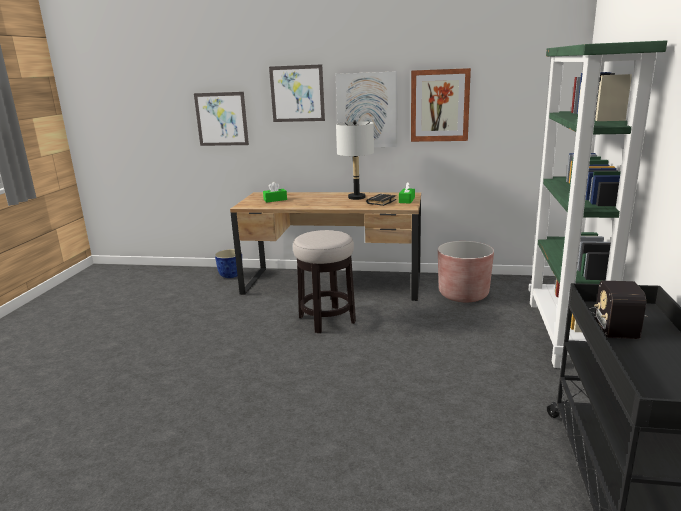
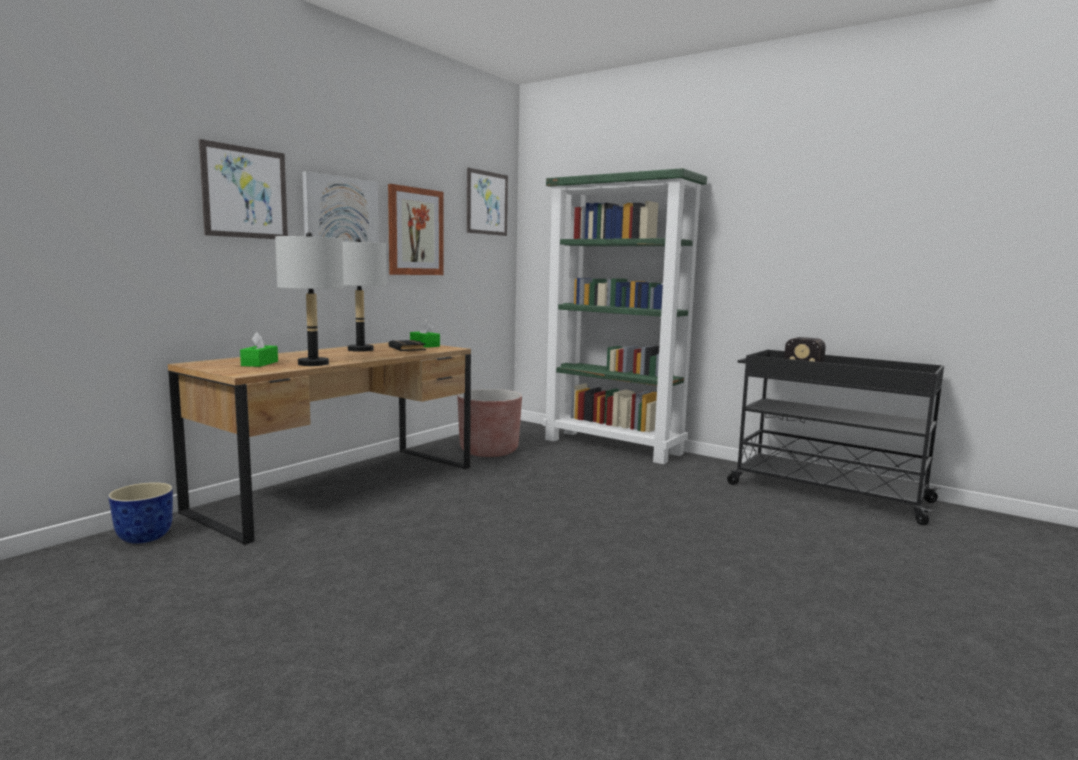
camera: 65 degrees left, 10 degrees down
(221, 119) = (95, 221): picture -> picture (487, 203)
(289, 205) = (313, 364): none -> grey table lamp
(327, 320) = (442, 512): stool -> none

